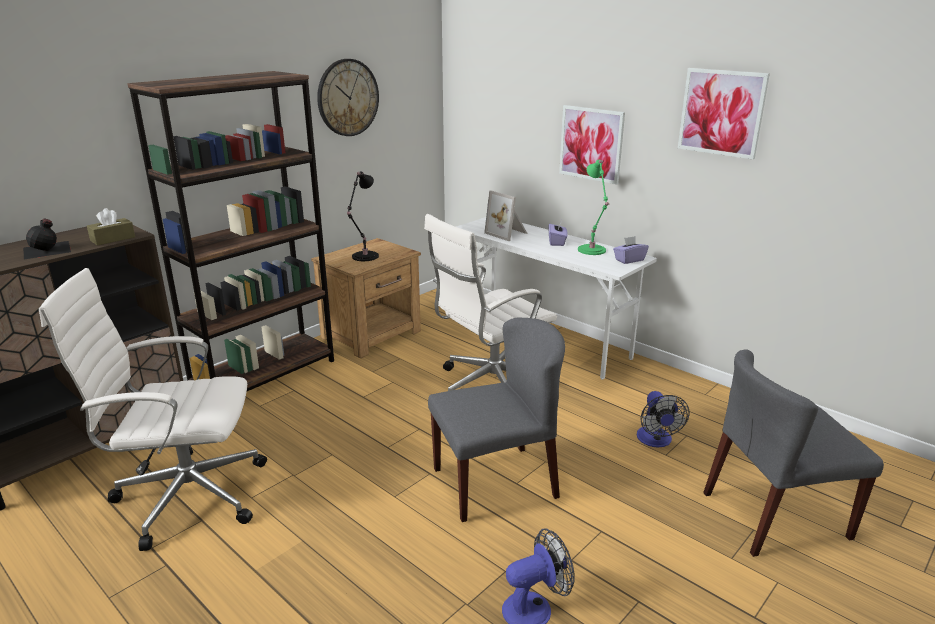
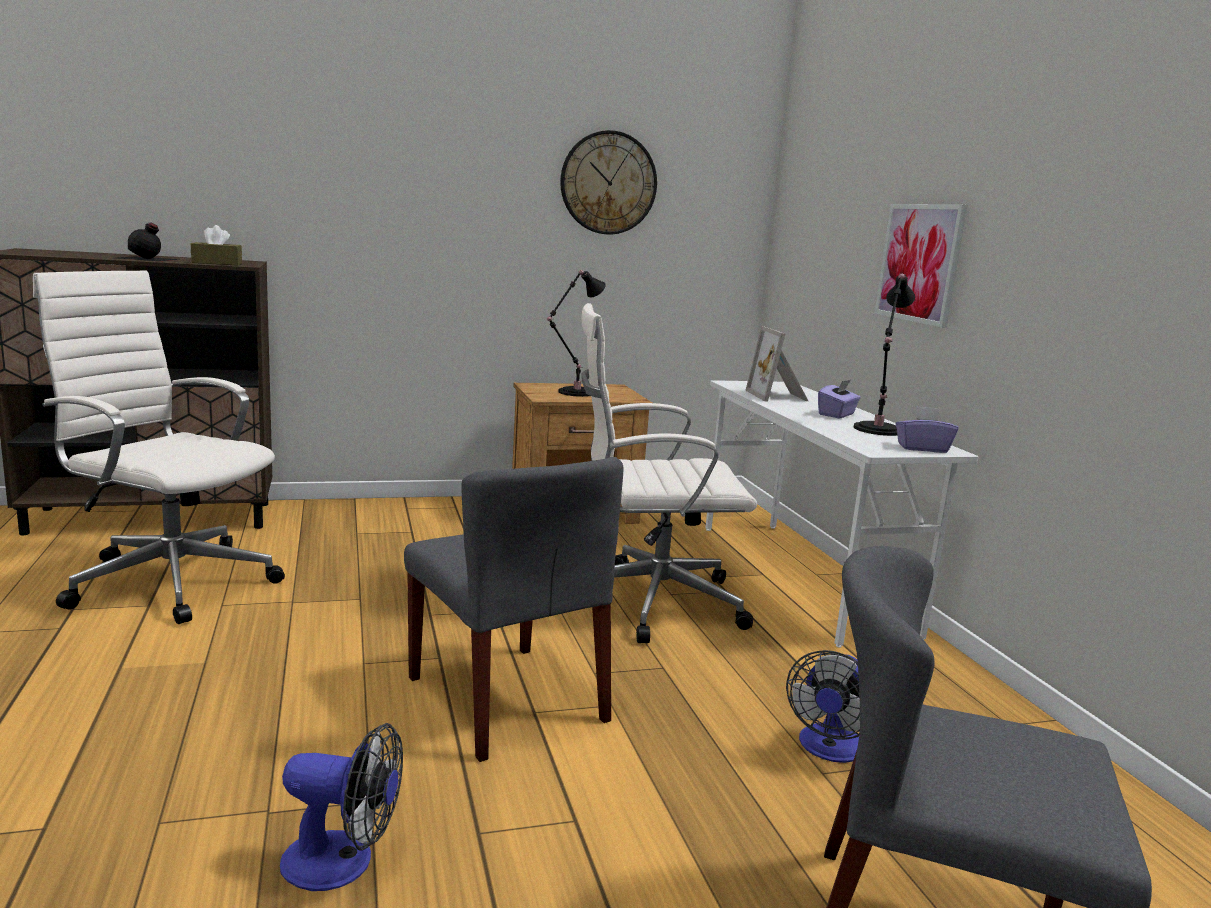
camera: 30 degrees right, 10 degrees down
(265, 375) = (402, 511): brown bookcase -> none
(495, 482) = (507, 699): grey chair -> grey chair turned 45 degrees clockwise
(592, 251) = (876, 430): green table lamp -> black table lamp
(721, 112) = (1105, 185): picture -> none

